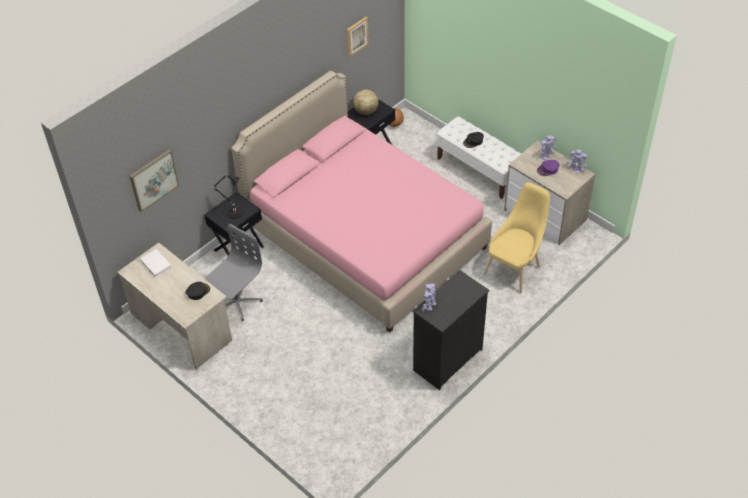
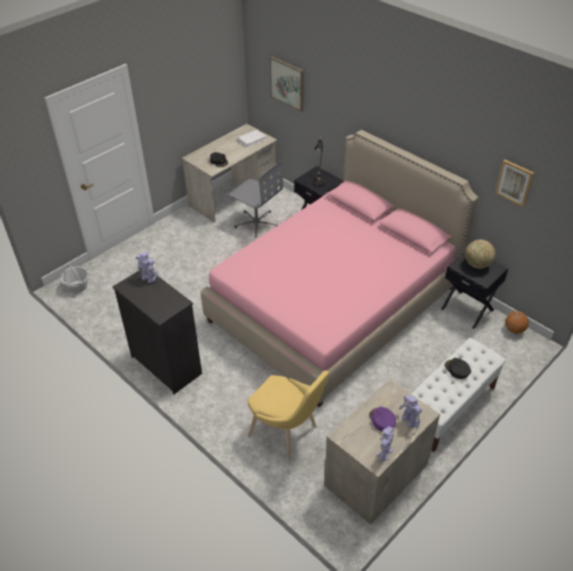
camera: 90 degrees right, 5 degrees down
(337, 459) = (78, 286): none -> basket

